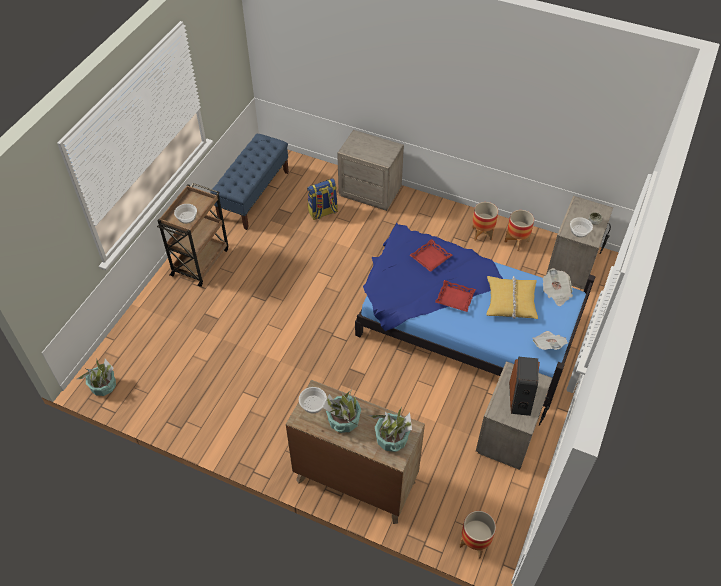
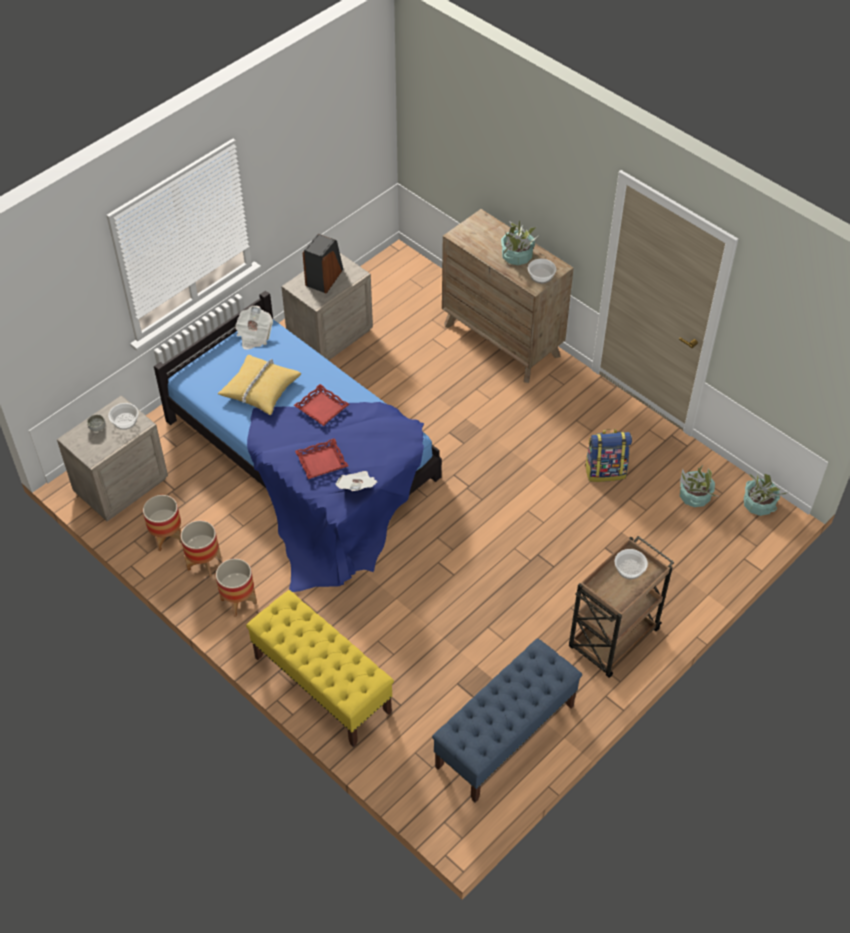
camera: 160 degrees left, 0 degrees up
(323, 212) = (409, 669): backpack -> backpack (605, 471)
(370, 192) = (322, 684): beige nightstand -> yellow bench
(392, 438) = (478, 232): potted plant -> potted plant (694, 496)
(474, 543) = (414, 269): planter -> planter (239, 601)
(556, 293) = (202, 384): newspaper -> newspaper (357, 487)

